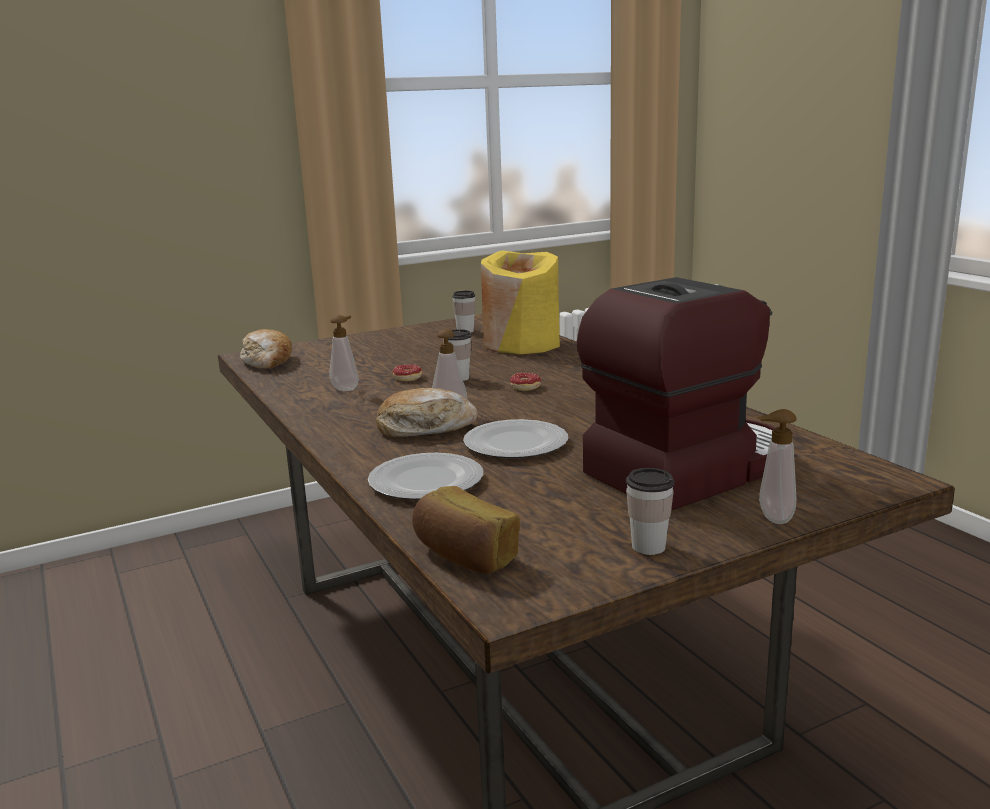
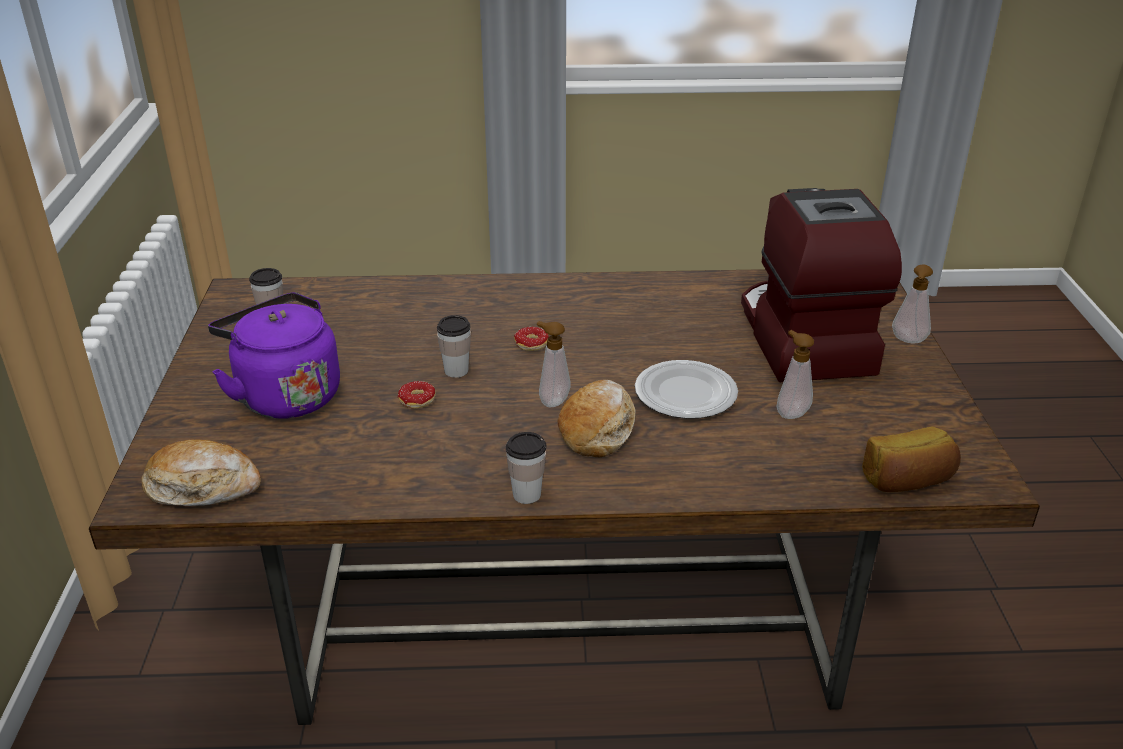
camera: 65 degrees left, 15 degrees up
(346, 388) = (407, 448): soap dispenser -> soap dispenser (790, 412)
(380, 353) = (285, 395): none -> purple kettle
(425, 482) = (743, 463): plate -> none
(521, 344) = (377, 304): yellow vase -> none
(648, 547) = (929, 400): cup -> cup (527, 494)

